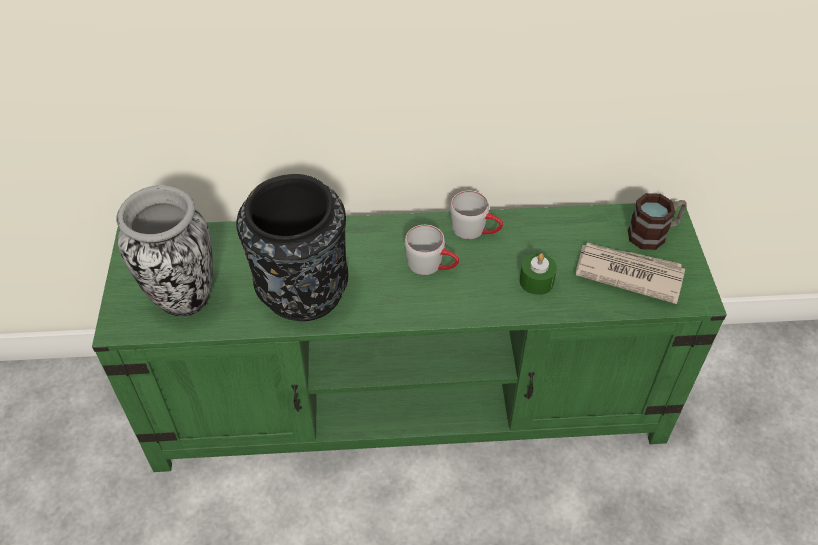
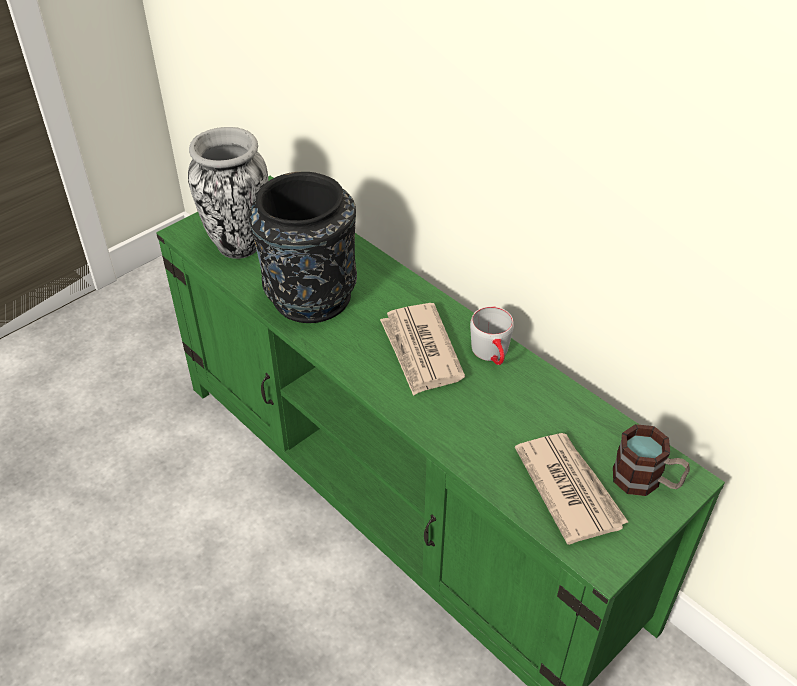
camera: 50 degrees right, 5 degrees down
(432, 265) = (420, 351): grey mug -> newspaper
(536, 281) = (481, 427): green candle -> none

